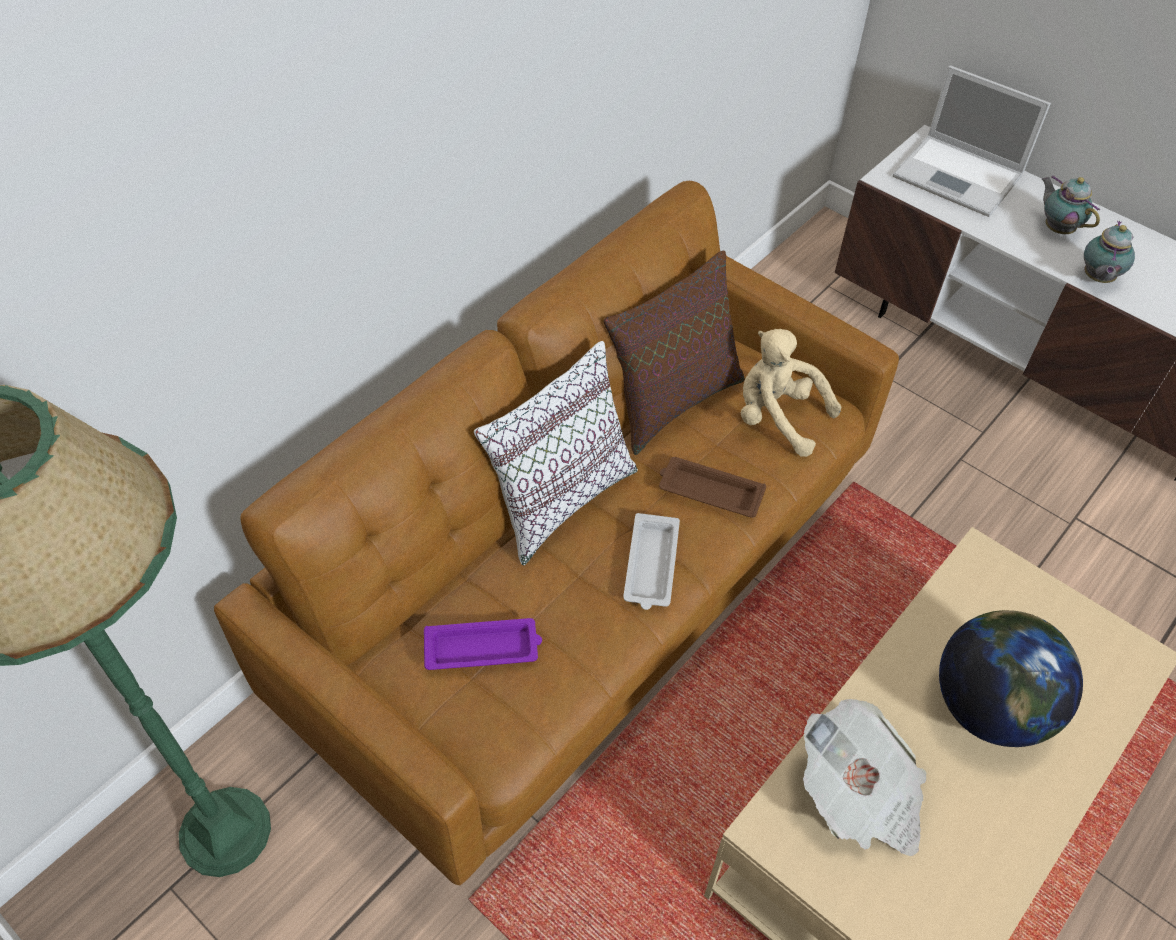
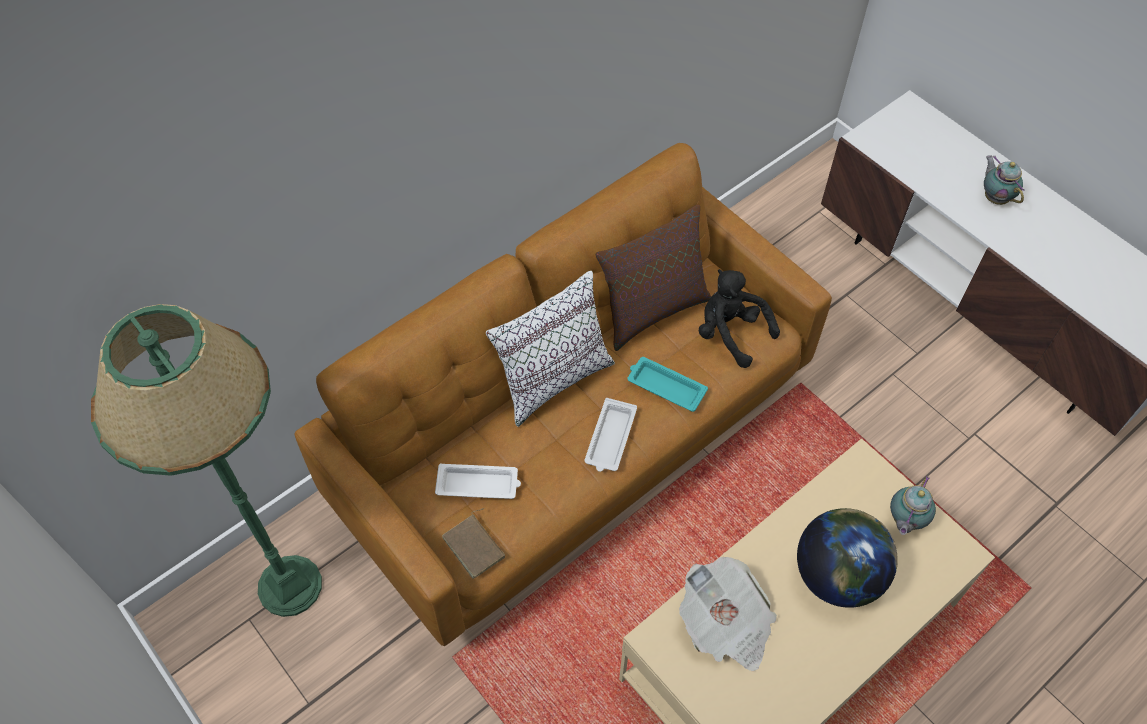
camera: 10 degrees right, 5 degrees up
(483, 648) = (479, 484): purple tray -> white tray
(493, 735) = (475, 546): none -> brown book
(709, 491) = (665, 386): brown tray -> turquoise tray
(777, 417) = (730, 333): beige plush toy -> black plush toy
(960, 176) = (926, 142): laptop -> none
(1097, 279) = (1015, 246): teapot -> teapot (904, 521)

